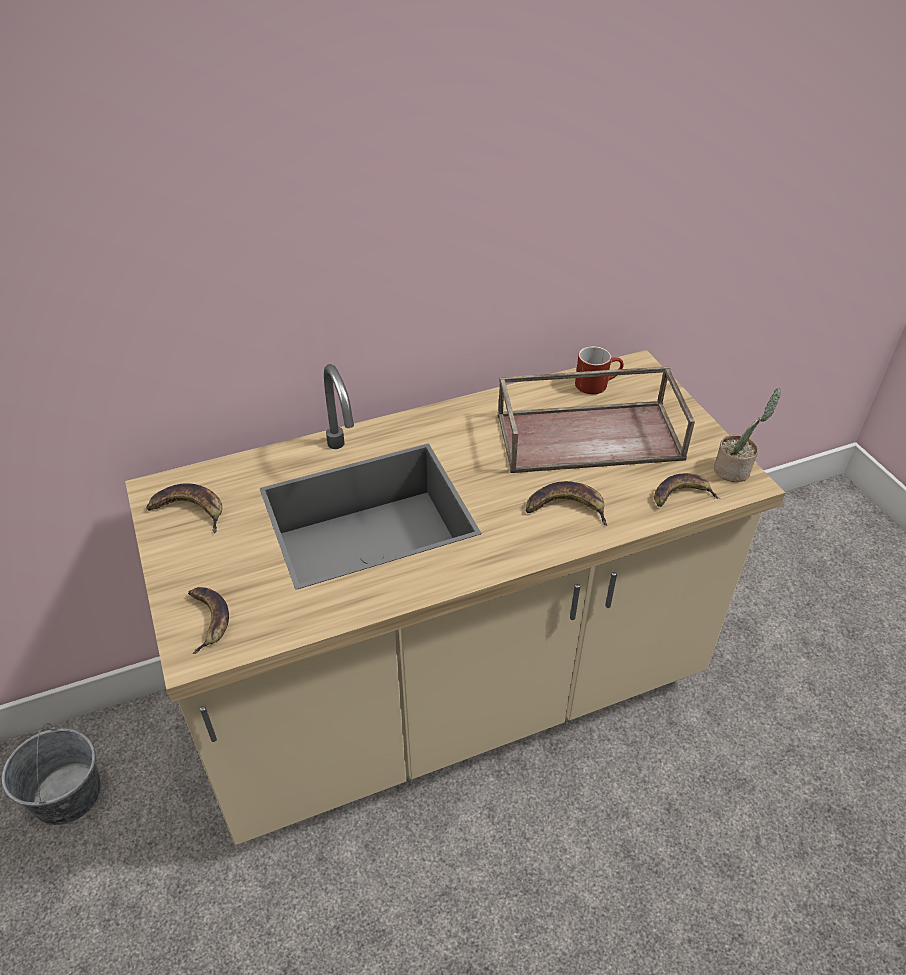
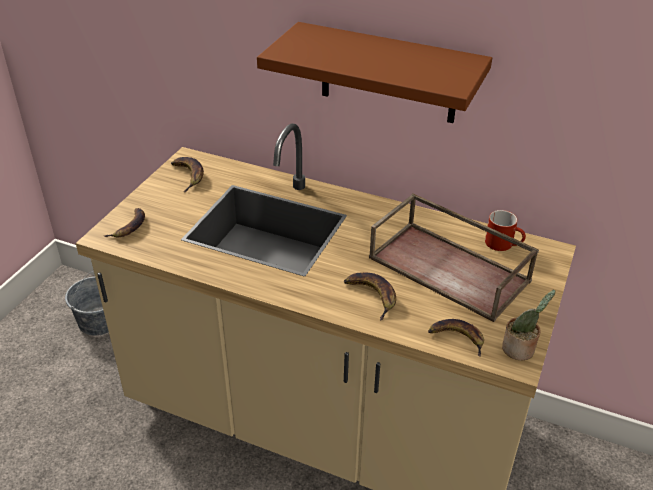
camera: 45 degrees right, 5 degrees down
(419, 248) = (388, 74): none -> brown shelf

